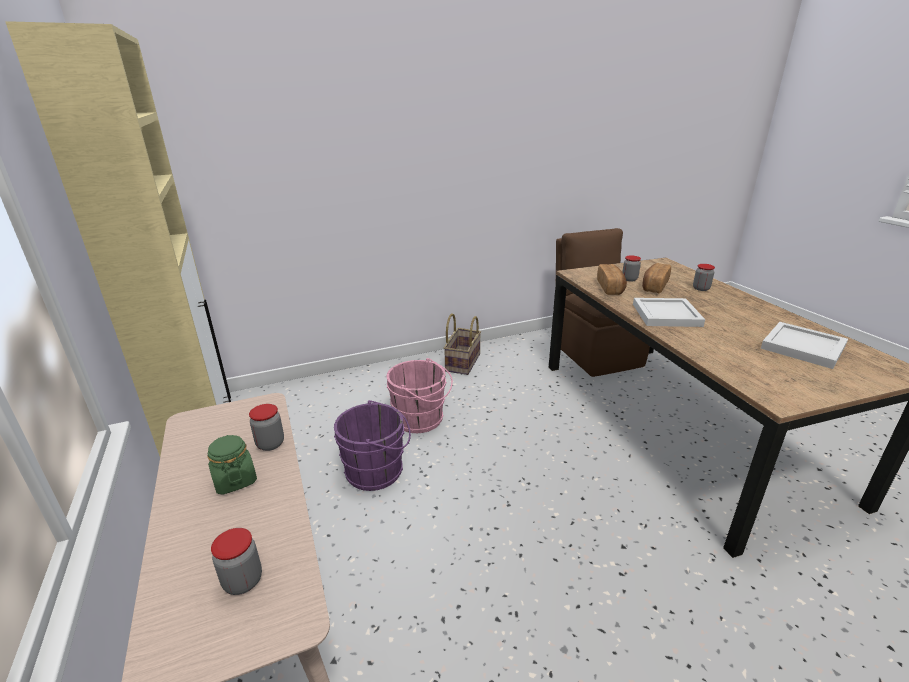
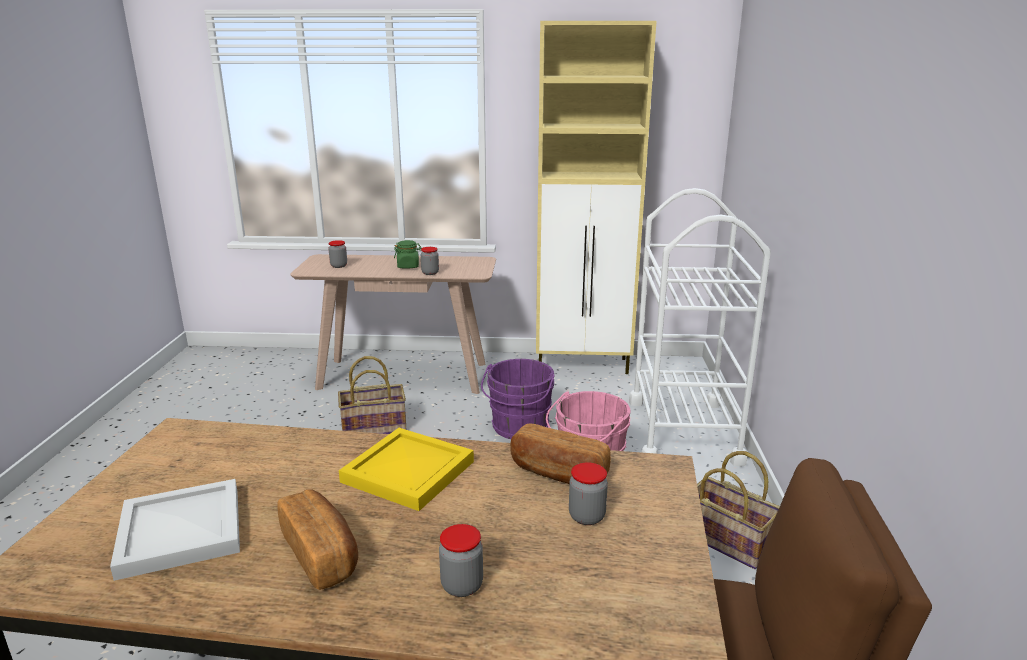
camera: 115 degrees right, 5 degrees down
(342, 390) = (683, 431): none -> white cart
(433, 589) = (374, 427): none -> basket
(654, 286) = (526, 526): bread -> bread (321, 554)
(667, 314) = (408, 473): white tray -> yellow tray

